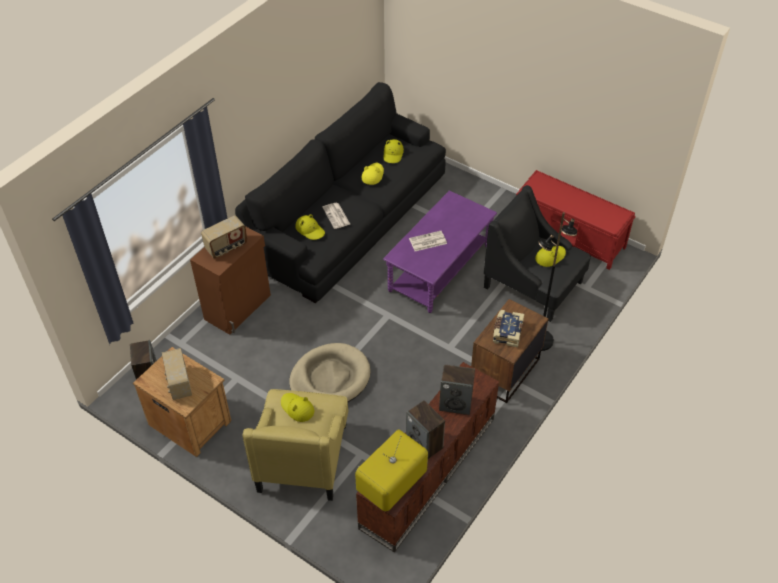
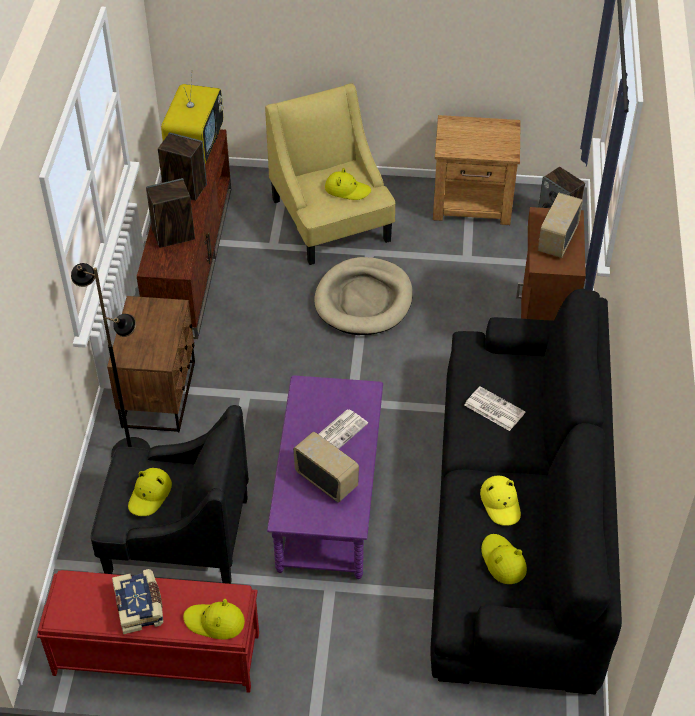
camera: 150 degrees right, 0 degrees up
(179, 383) = (474, 135): radio -> radio (327, 480)
(310, 230) = (510, 372): yellow hat -> yellow hat (215, 622)
(507, 332) = (152, 327): book -> book (140, 606)

